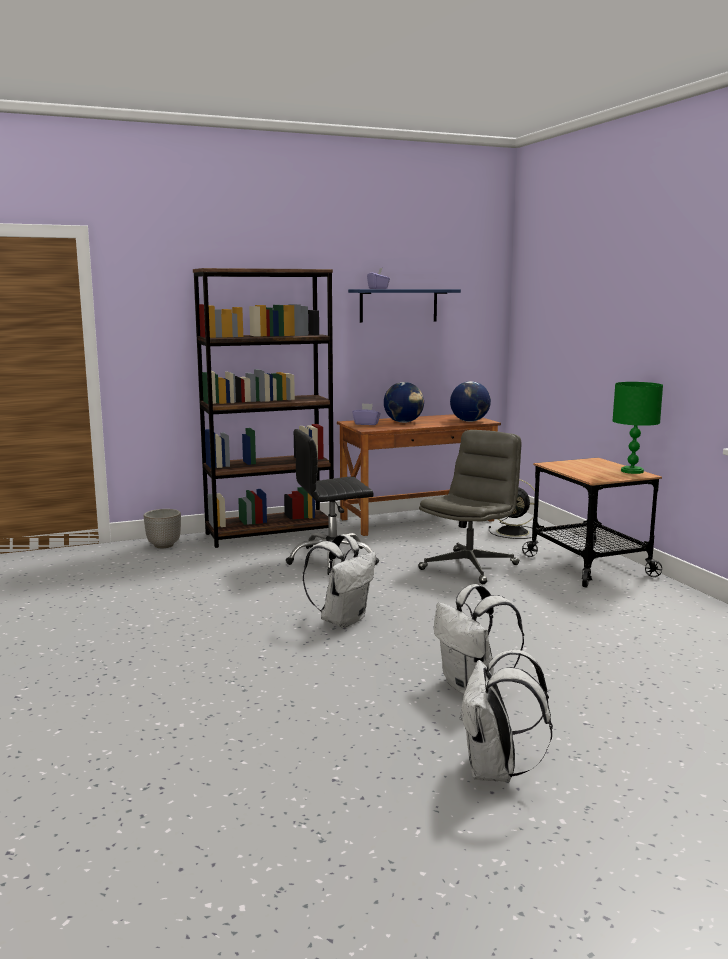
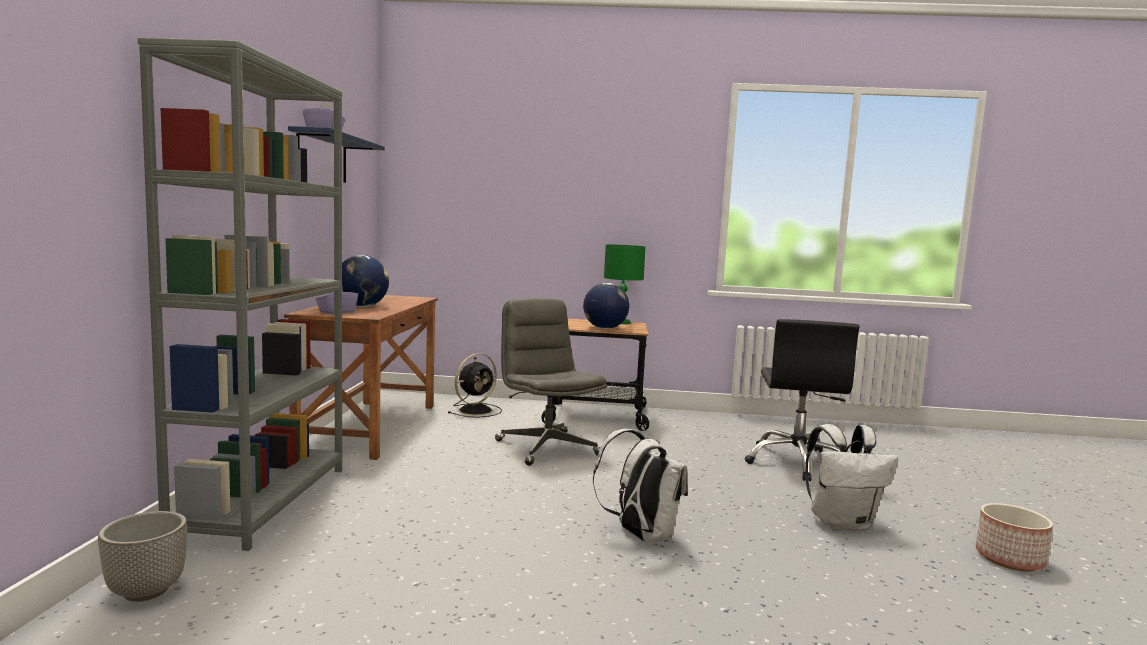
camera: 65 degrees left, 5 degrees down
(270, 534) = (263, 501): brown bookcase -> grey bookcase
(332, 559) = (434, 493): black office chair -> black office chair (796, 462)
(469, 421) = (410, 299): globe -> globe (604, 328)
(496, 772) = (1010, 559): white backpack -> planter

